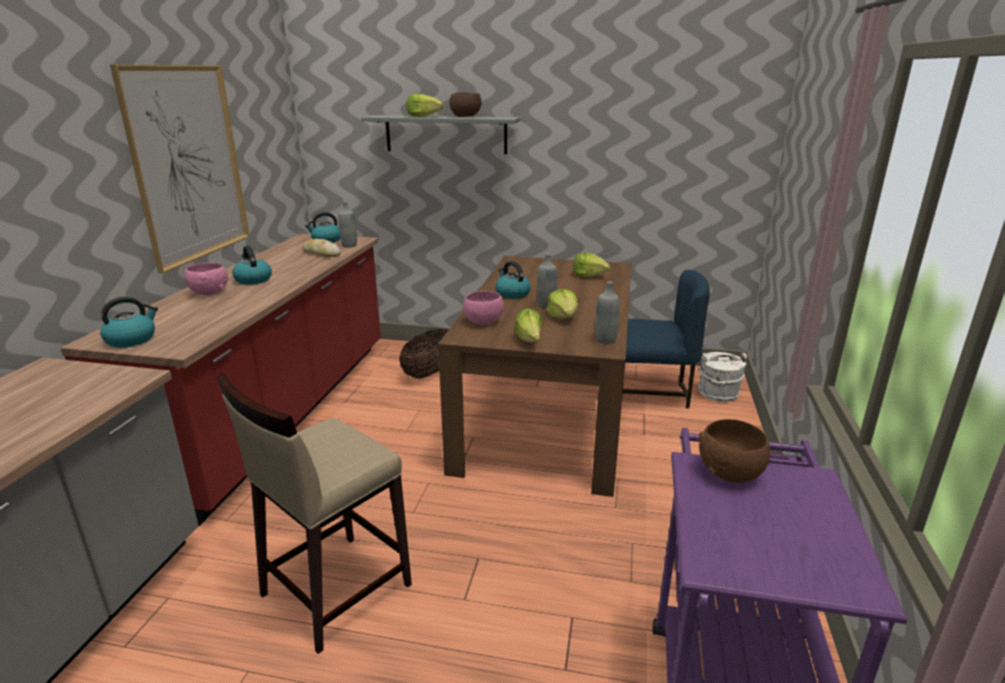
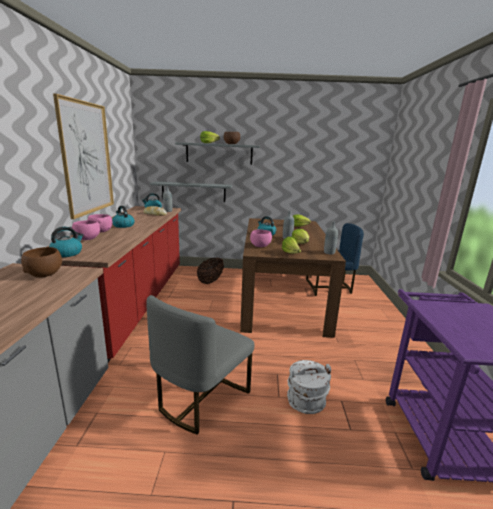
camera: 10 degrees left, 5 degrees down
(177, 310) = (86, 239): none -> pink bowl
(334, 589) = (201, 398): beige stool -> grey chair
(403, 206) = (193, 192): none -> grey shelf
(718, 393) = (362, 286): white bucket -> white bucket (306, 402)
(731, 473) = (443, 307): brown bowl -> brown bowl (45, 274)

